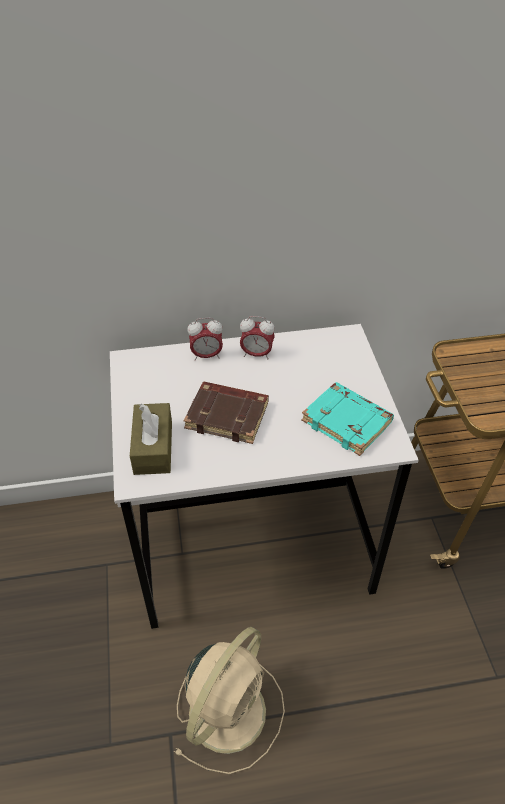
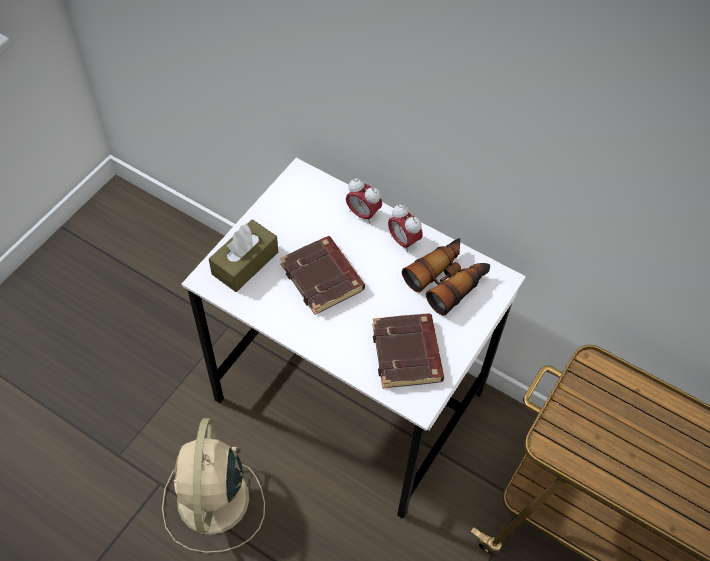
camera: 40 degrees right, 10 degrees up
(229, 708) = (213, 502): beige fan -> beige fan turned 105 degrees clockwise
(316, 358) = (447, 280): none -> binoculars
(348, 422) = (408, 354): turquoise book -> brown book

